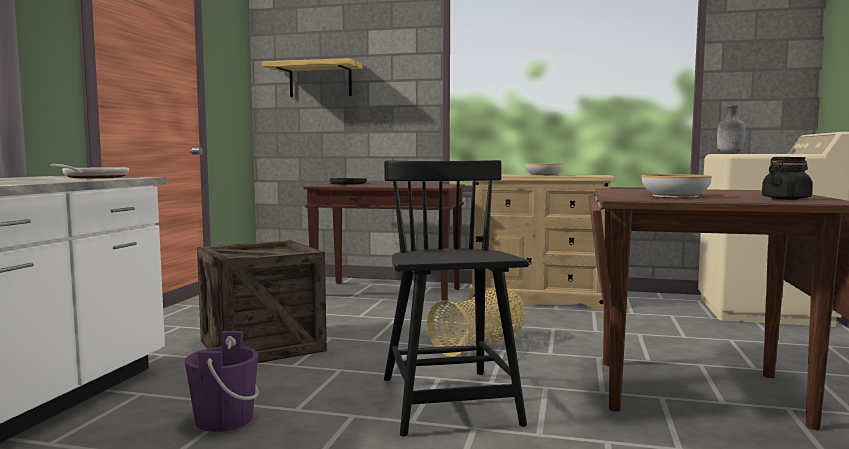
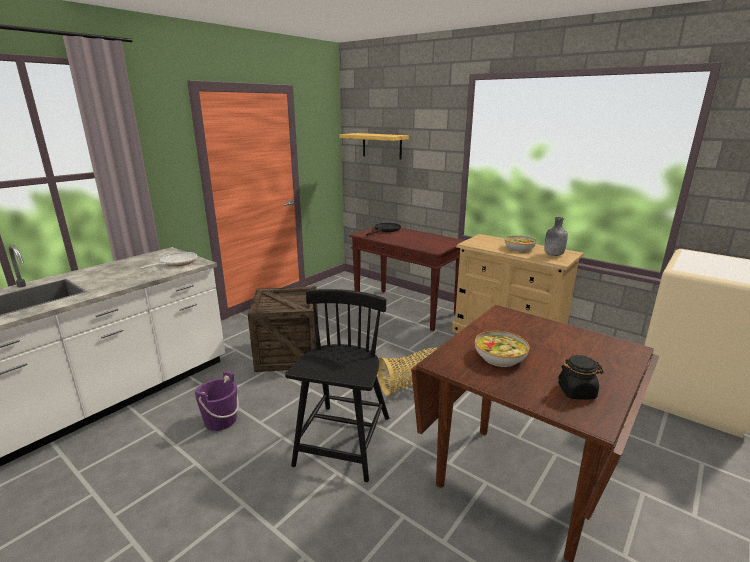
camera: 25 degrees right, 15 degrees up
(729, 153) = (690, 258): grey bottle -> grey bottle (553, 255)

